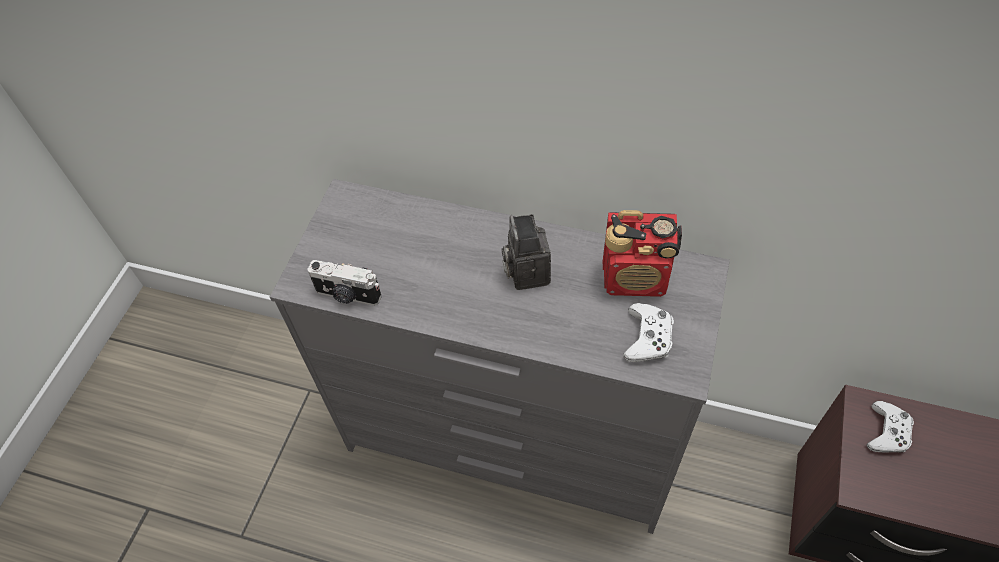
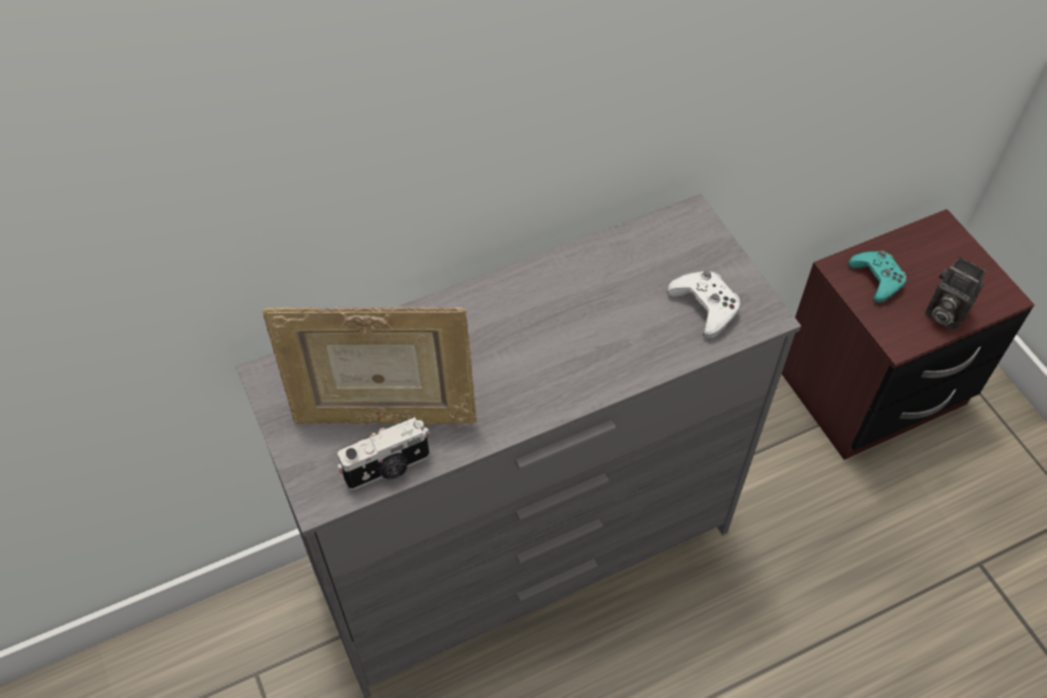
camera: 45 degrees left, 0 degrees up
(378, 262) = (383, 414): none -> picture frame
(526, 272) = (540, 323): camera -> camera (943, 313)
(636, 279) = (643, 262): radio -> none
(887, 432) = (877, 279): white game controller -> turquoise game controller

